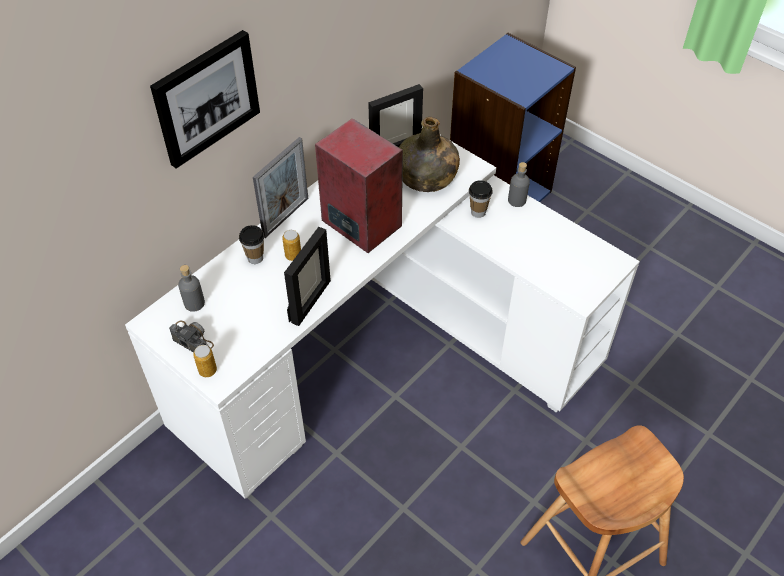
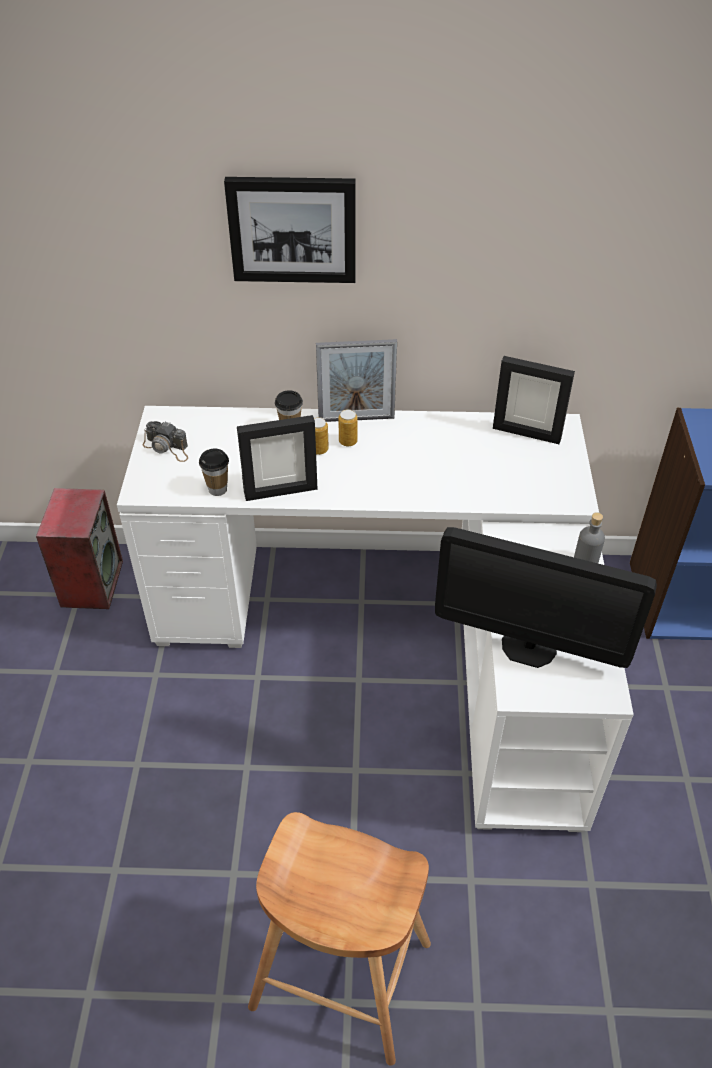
camera: 50 degrees right, 5 degrees down
(191, 338) = (167, 448): camera -> camera turned 120 degrees clockwise
(194, 303) = (204, 427): grey bottle -> none
(207, 370) = (144, 477): can -> can (348, 441)
(360, 223) = (406, 466): speaker -> speaker (91, 582)
(426, 177) = (518, 475): green bottle -> none
(478, 212) = (531, 542): cup -> cup (217, 489)
(554, 270) = (528, 646): none -> monitor

